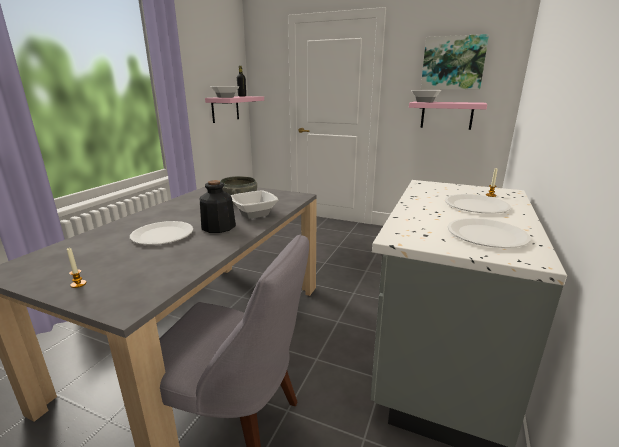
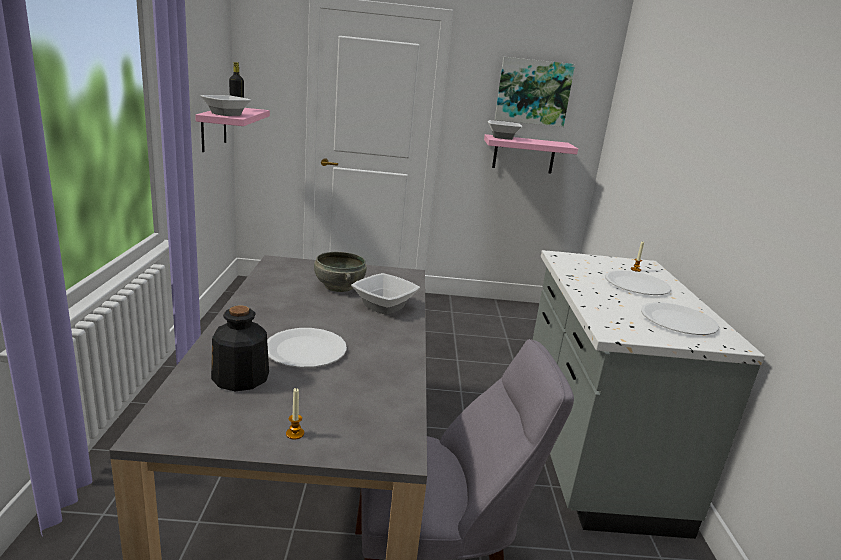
camera: 25 degrees left, 0 degrees up
(218, 227) = (364, 331): bottle -> bottle (240, 377)

